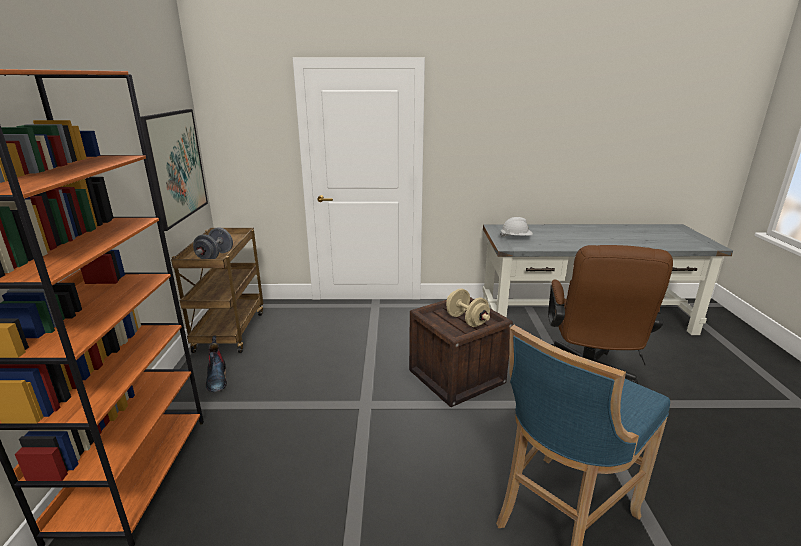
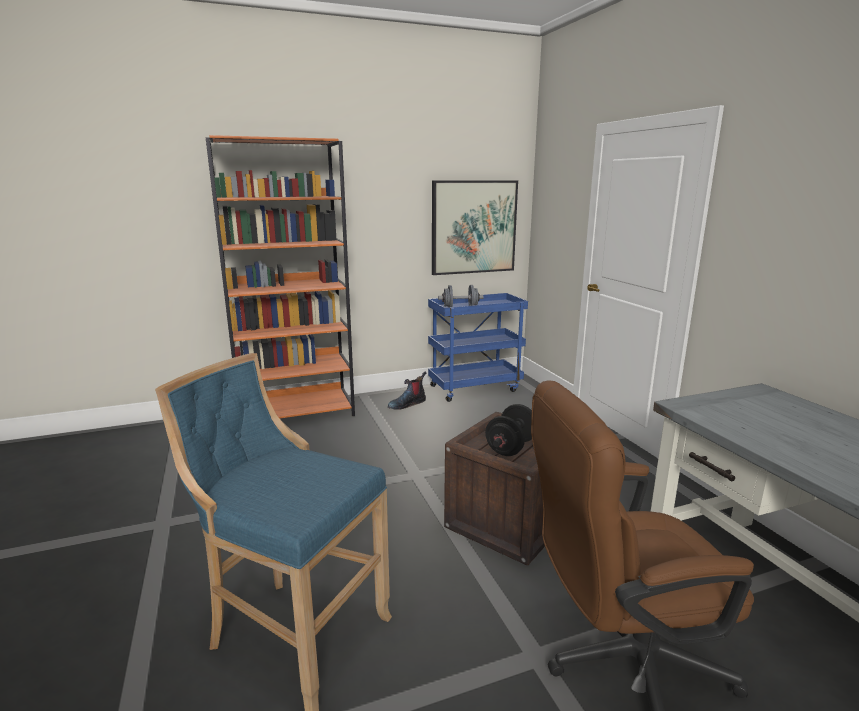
camera: 70 degrees right, 5 degrees down
(229, 330) = (475, 388): brown cart -> blue cart
(466, 320) = (511, 447): beige dumbbell -> black dumbbell
(516, 238) = (739, 408): white hard hat -> none

